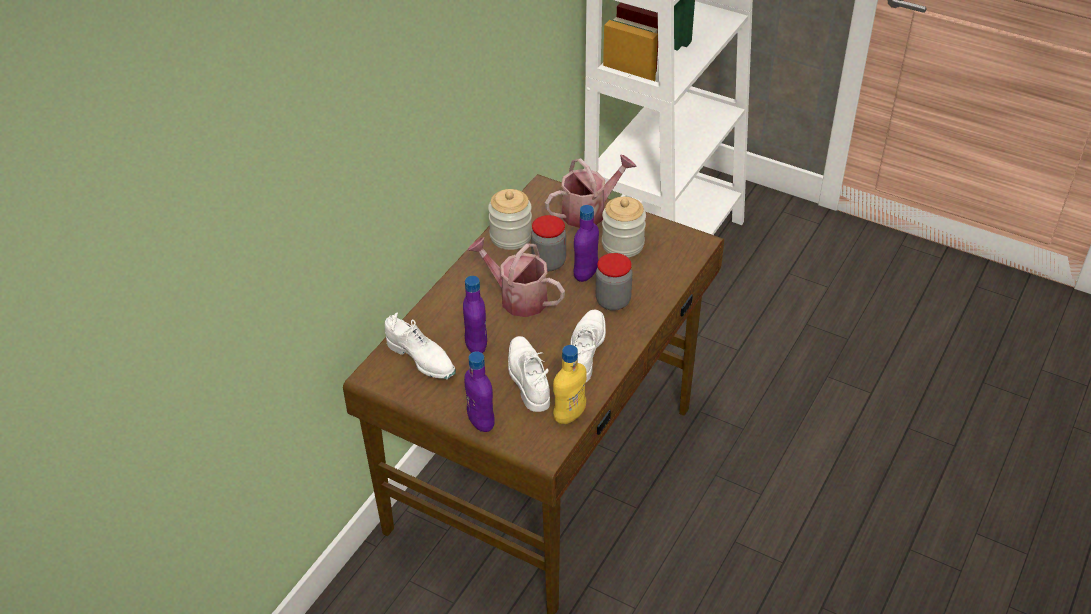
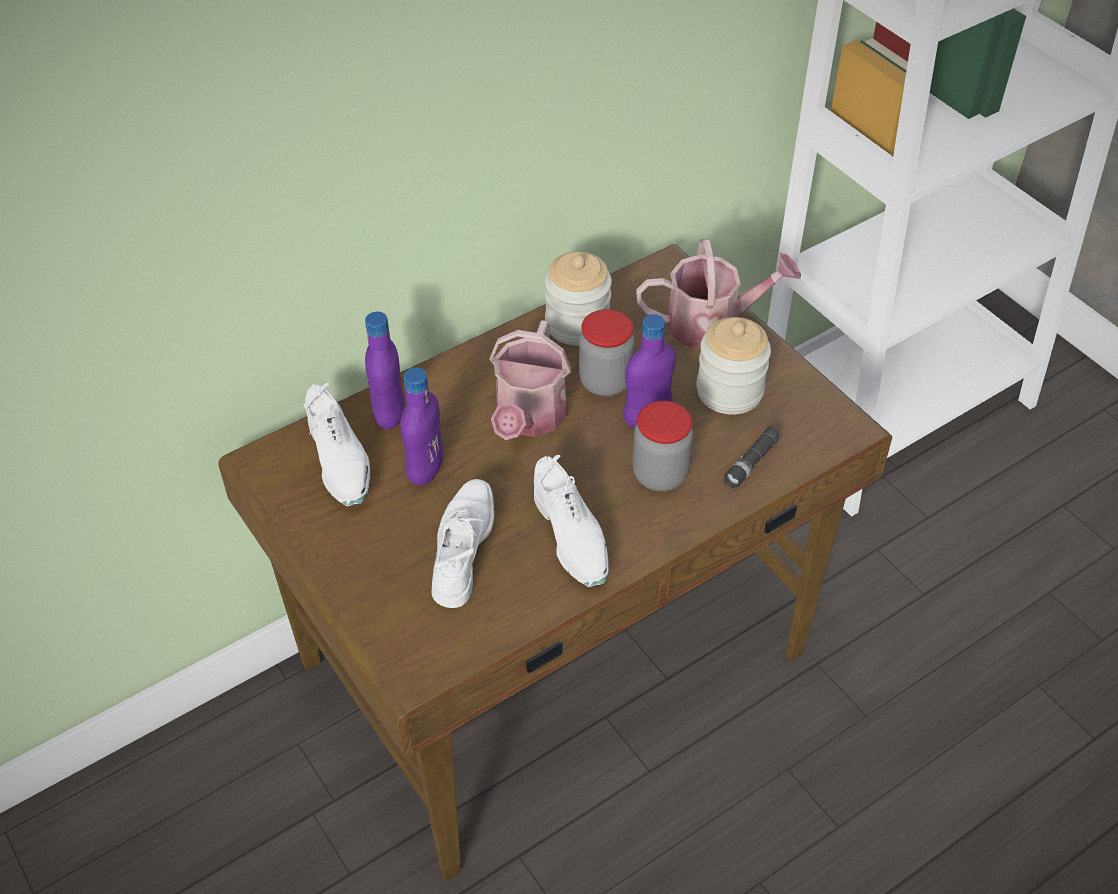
camera: 25 degrees right, 5 degrees up
(481, 422) = (356, 589): purple bottle -> purple bottle (389, 415)
(517, 297) = (528, 419): watering can -> watering can turned 135 degrees counterclockwise
(569, 415) = (484, 630): yellow bottle -> none
(586, 351) = (572, 537): white shoe -> white shoe turned 120 degrees clockwise
(659, 278) = (751, 462): none -> black flashlight

